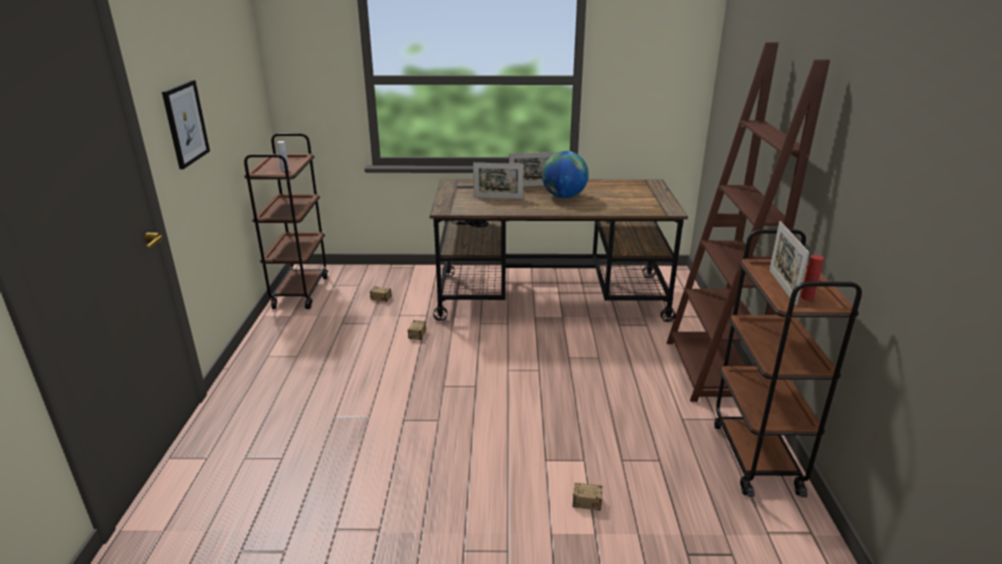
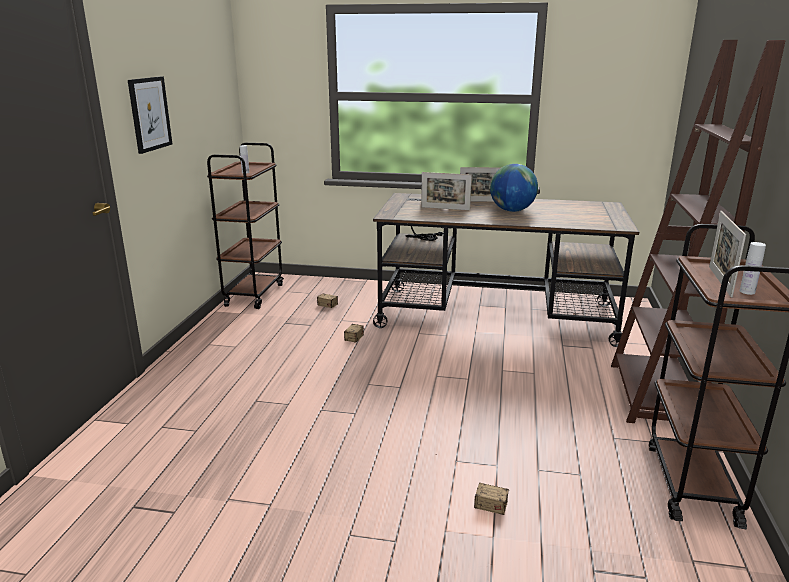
camera: 10 degrees right, 5 degrees down
(807, 297) = (747, 292): red bottle -> white bottle

